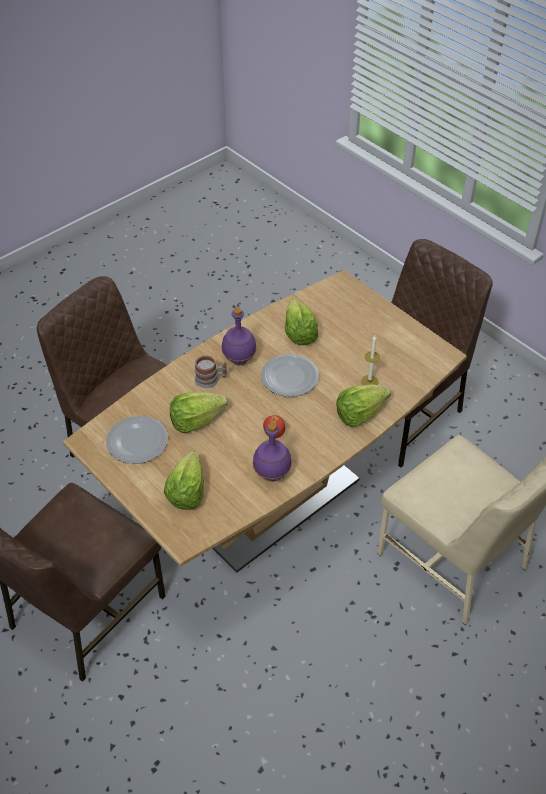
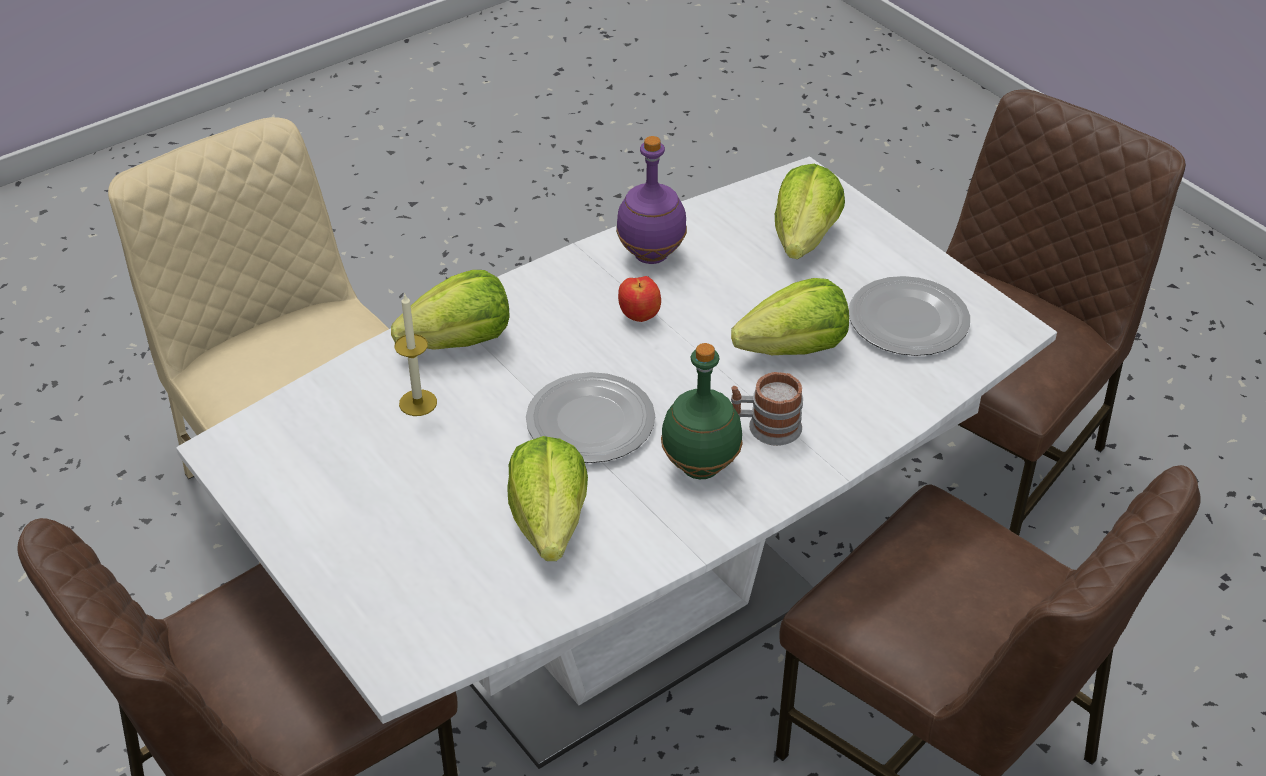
camera: 175 degrees left, 5 degrees down
(239, 360) = (700, 466): purple bottle -> green bottle
(272, 500) = (633, 625): brown dining table -> white dining table

